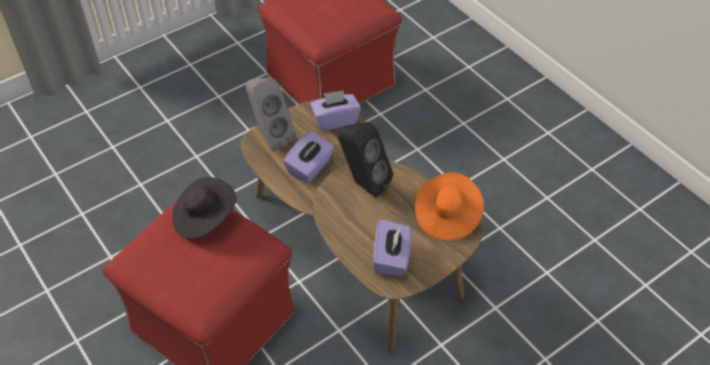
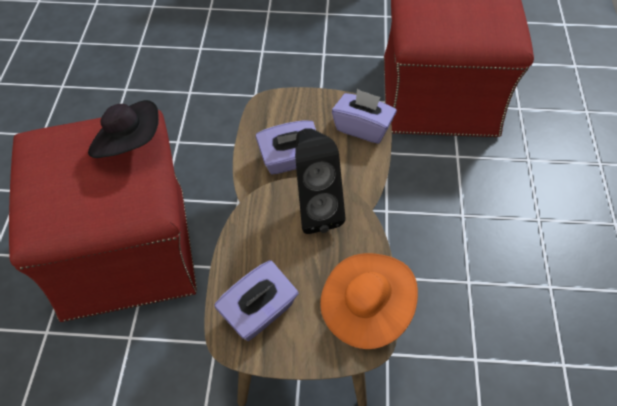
camera: 40 degrees right, 5 degrees up
(270, 137) = (284, 106): grey speaker -> none

